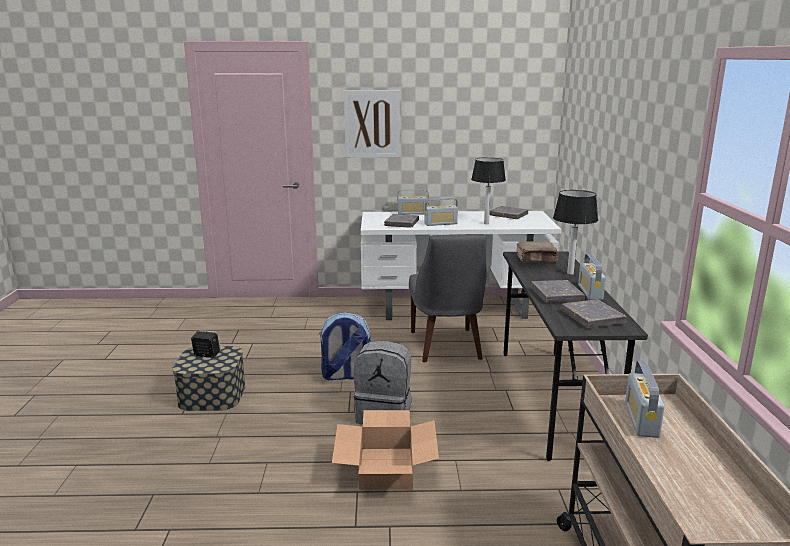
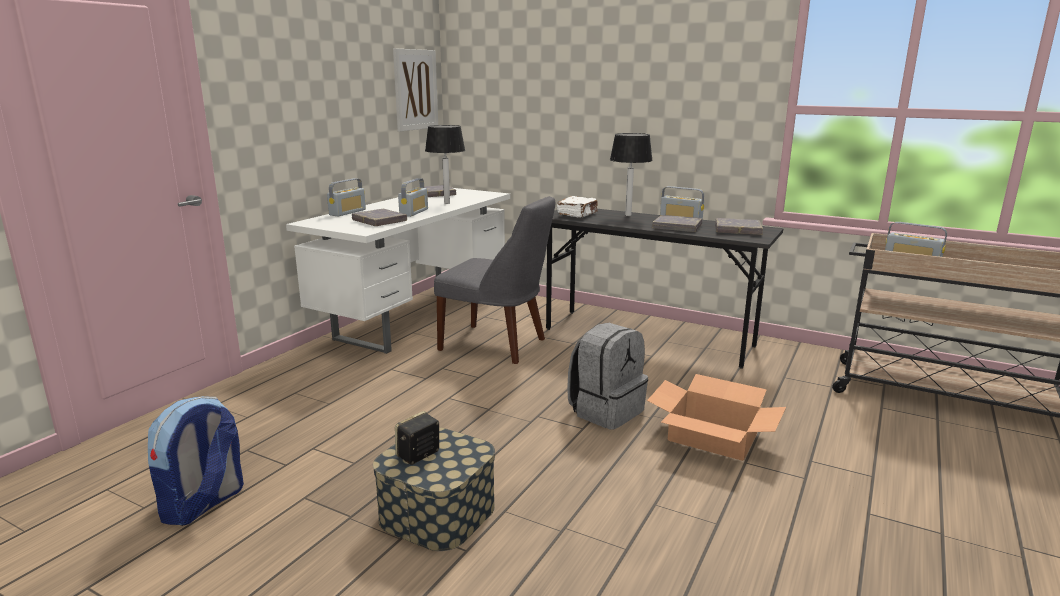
camera: 60 degrees left, 0 degrees up
(345, 376) = (496, 409): backpack -> backpack (203, 504)
(372, 124) = (280, 93): picture -> picture (415, 90)
(537, 259) = (578, 214): brown book -> white book

